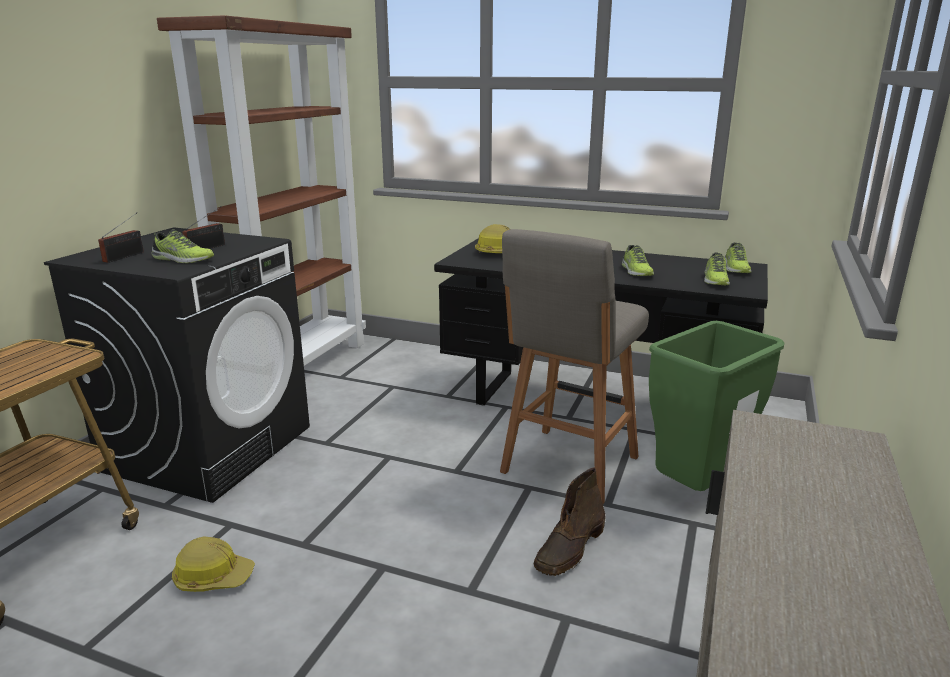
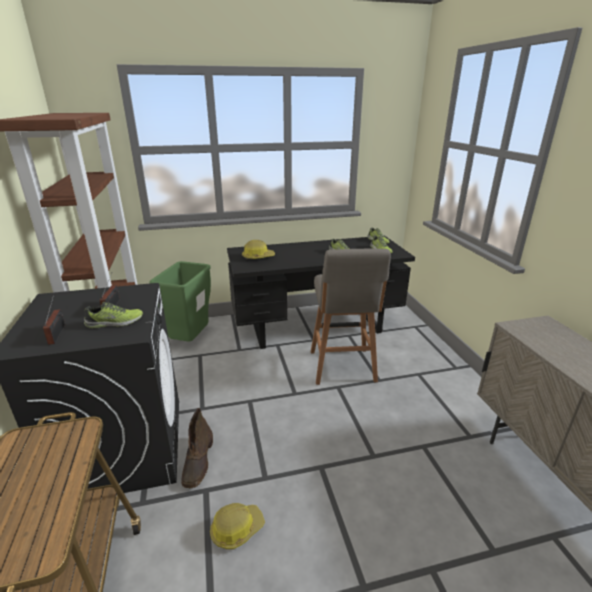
camera: 35 degrees left, 5 degrees up
(570, 549) = (389, 411): brown boot -> brown boot (198, 462)
(698, 489) = (403, 356): green trash can -> green trash can (190, 340)

